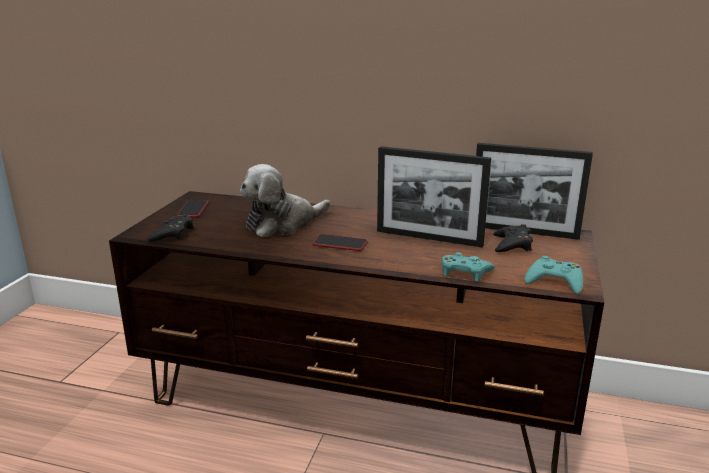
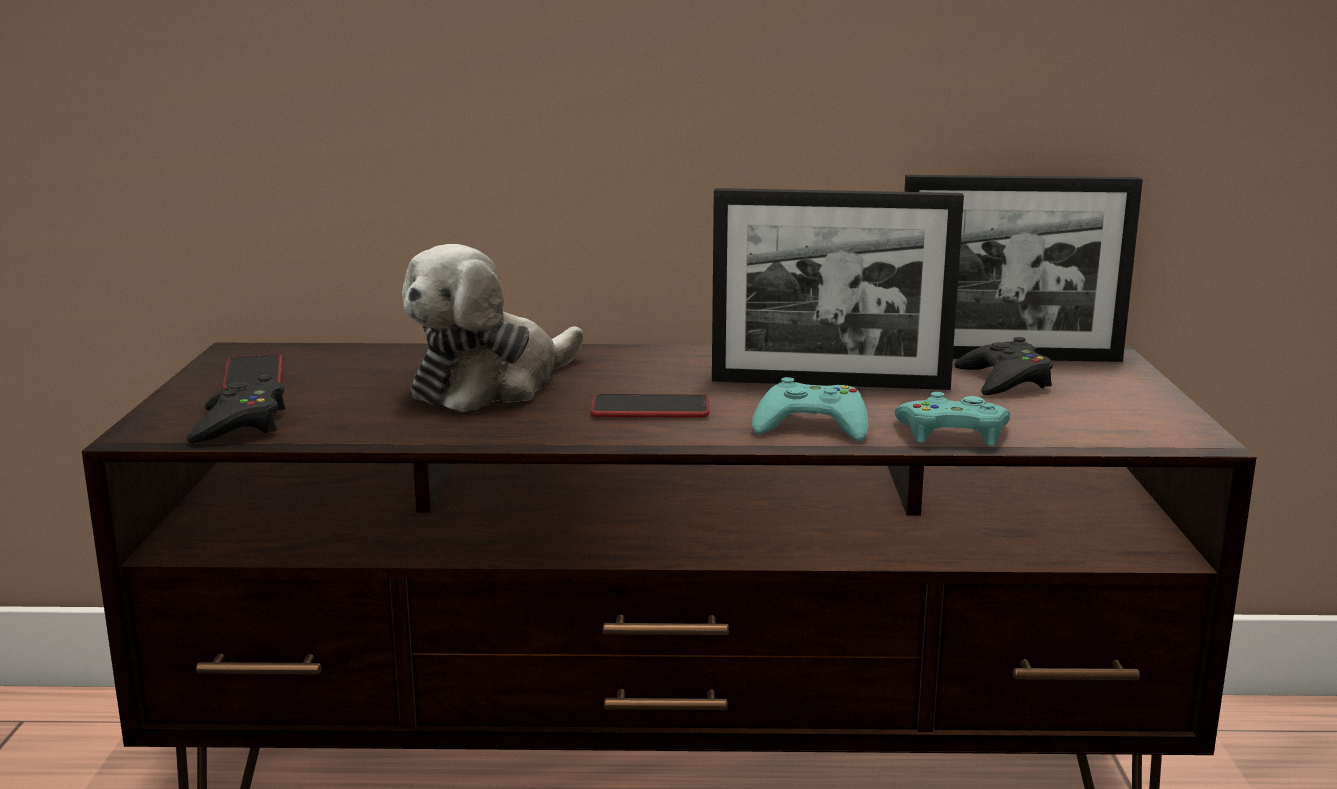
camera: 15 degrees left, 5 degrees down
(555, 281) = (1138, 432): turquoise game controller -> turquoise game controller (812, 425)

